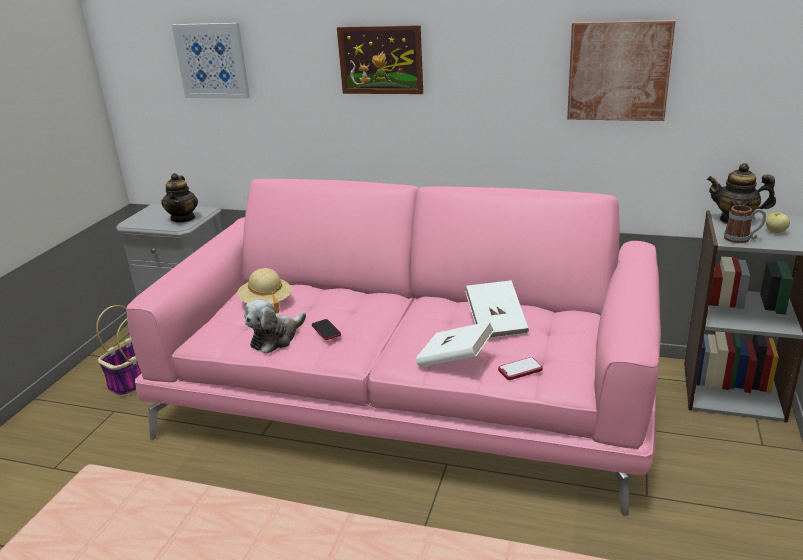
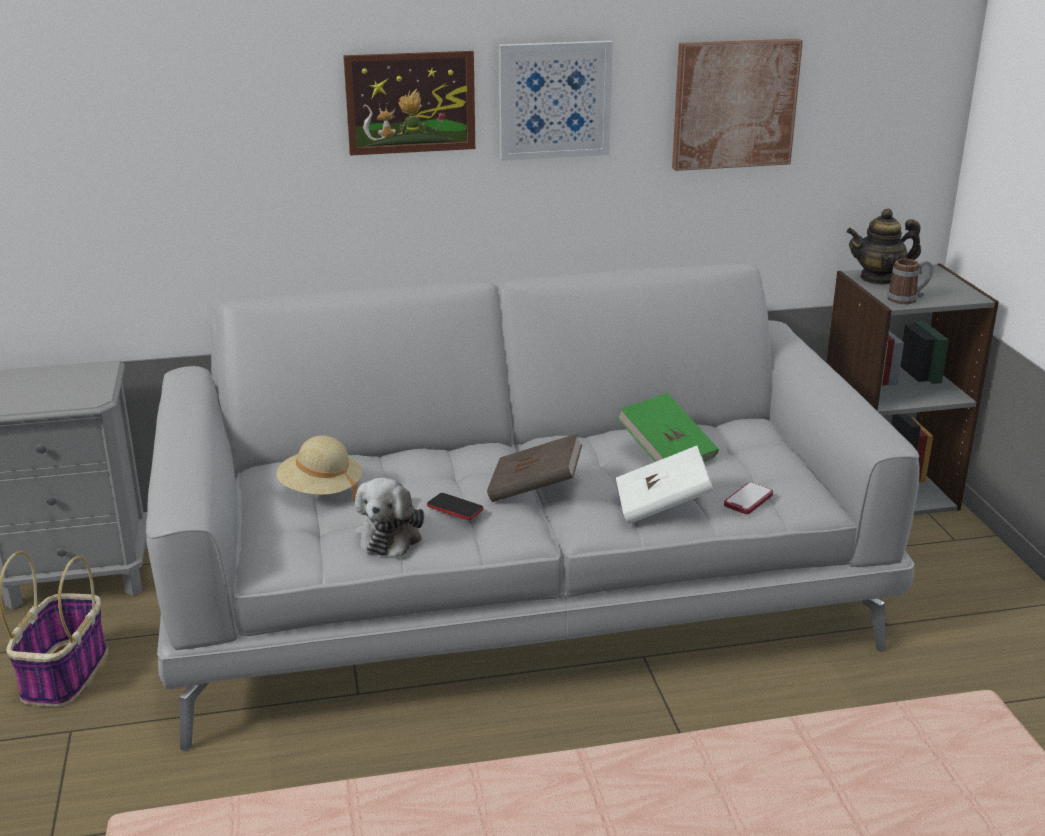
camera: 30 degrees left, 0 degrees up
(183, 218) = (79, 386): teapot -> none
(212, 61) = (113, 115): picture -> picture (554, 100)
(385, 329) = (535, 489): none -> brown book
(408, 397) = (522, 590): pink sofa -> grey sofa
(496, 324) = (667, 453): white book -> green book
(775, 231) = (930, 286): apple -> none

